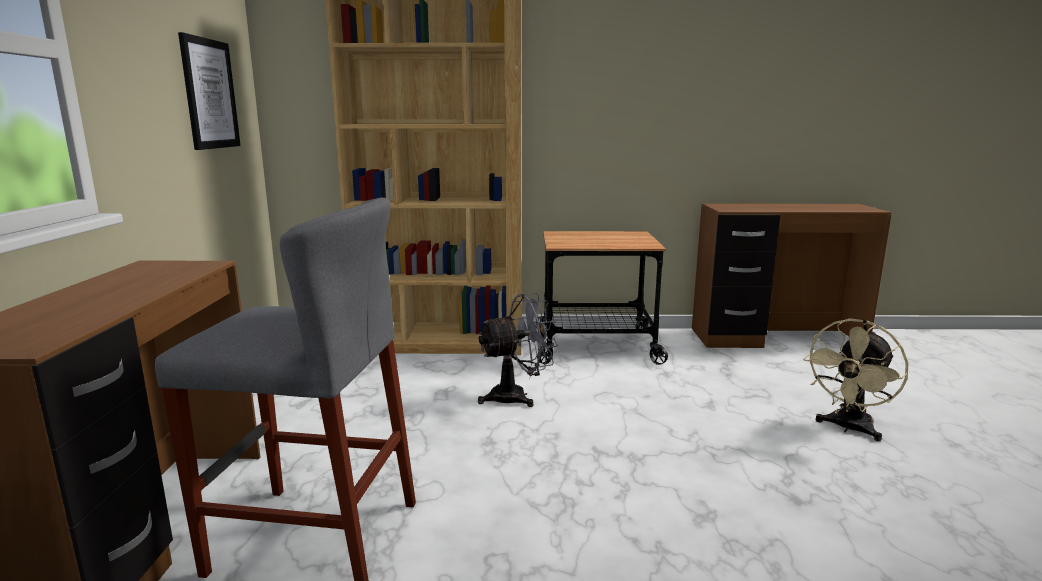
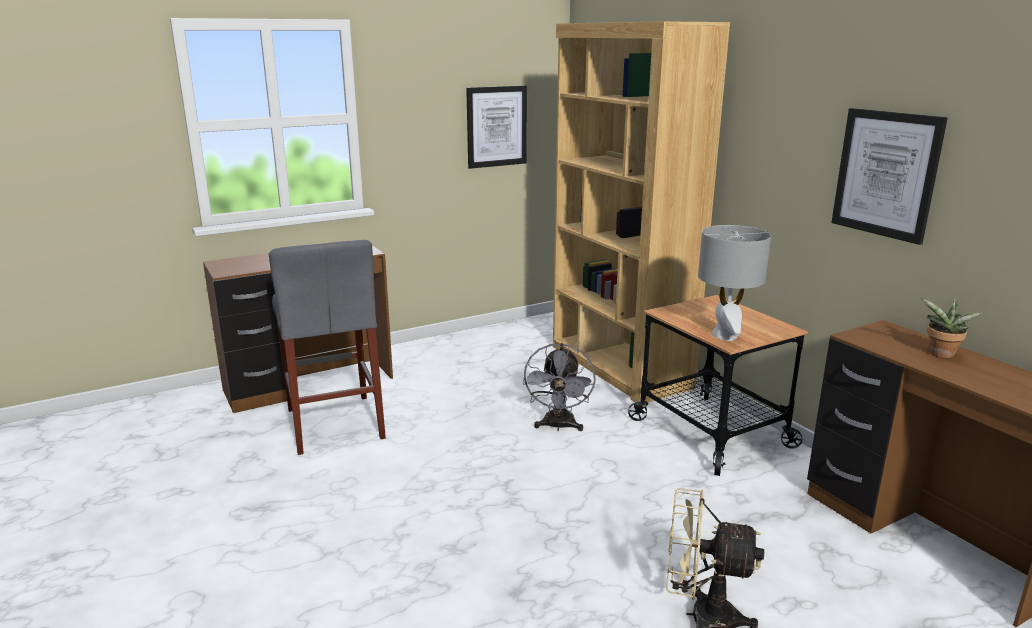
camera: 60 degrees right, 5 degrees up
(517, 396) = (558, 426): grey fan -> grey fan turned 60 degrees clockwise
(632, 243) = (725, 335): none -> grey table lamp
(689, 94) = (886, 174): none -> picture
(772, 206) = (940, 355): none -> potted plant

